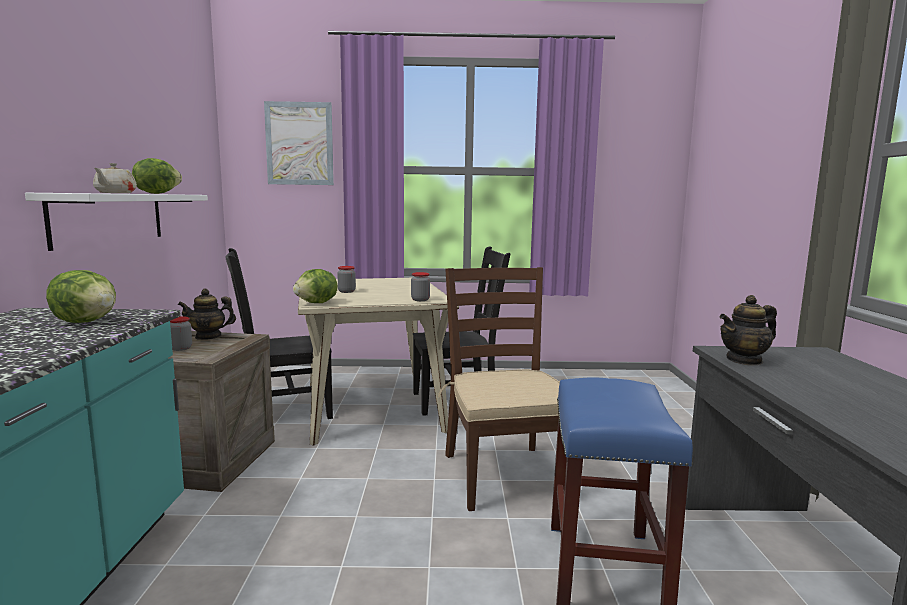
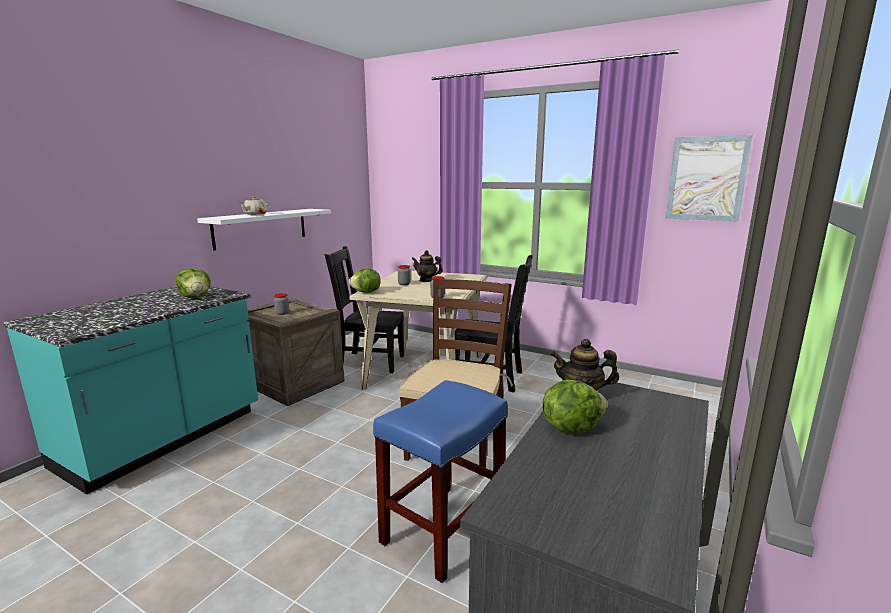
camera: 30 degrees right, 5 degrees up
(156, 193) = (290, 211): lettuce -> lettuce (571, 427)
(208, 336) = (306, 307): teapot -> teapot (426, 280)
(299, 144) = (415, 165): picture -> picture (706, 179)

